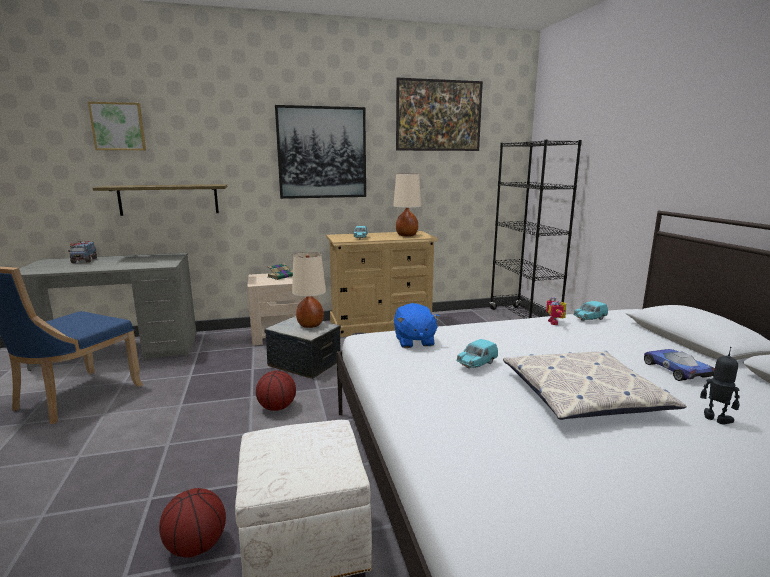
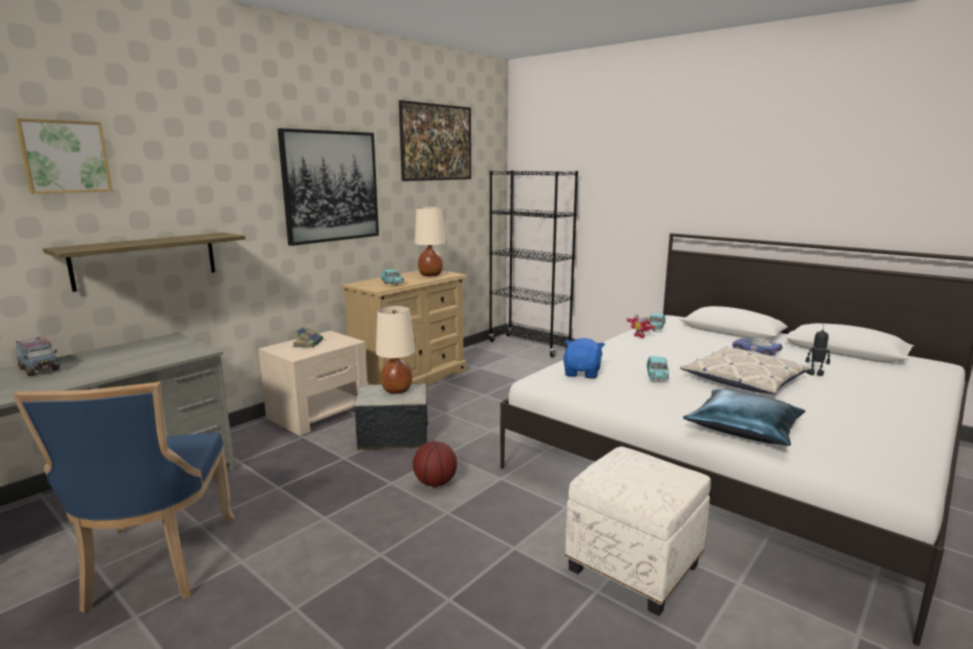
camera: 35 degrees left, 0 degrees up
(196, 546) = (553, 607): basketball -> none
(414, 341) = (582, 373): blue plush toy -> blue plush toy turned 120 degrees counterclockwise
(463, 446) = (745, 428): none -> blue pillow

